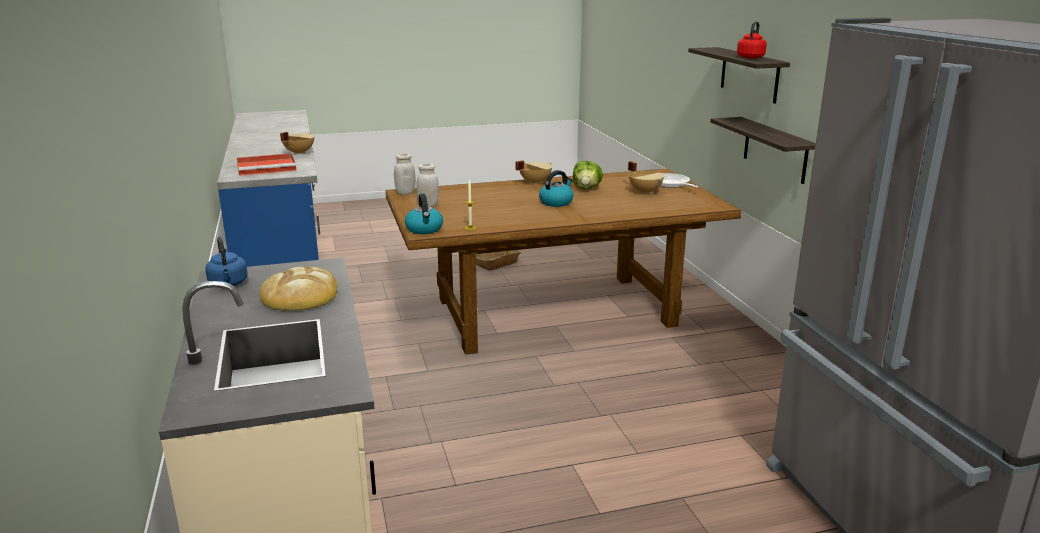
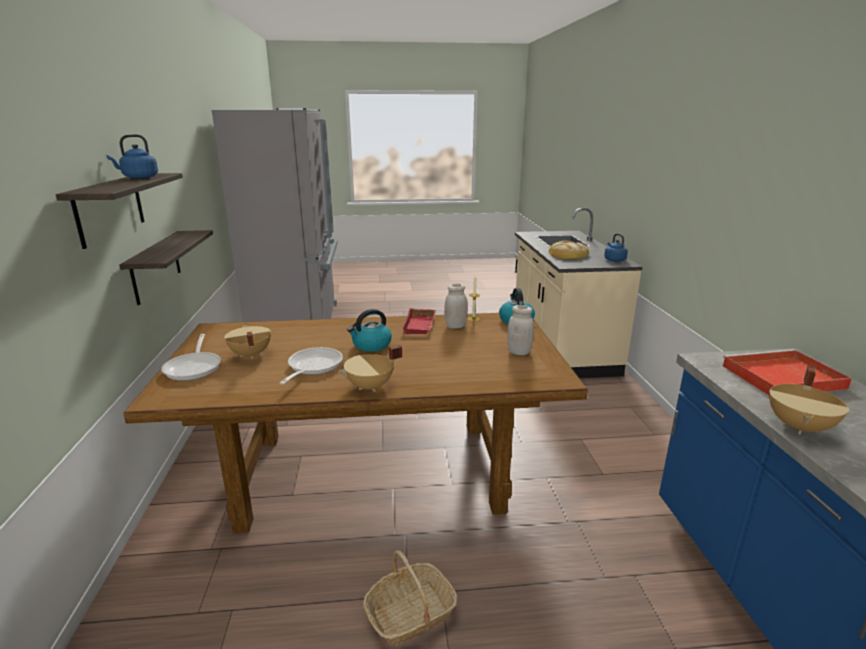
camera: 170 degrees left, 0 degrees up
(405, 193) = (555, 377): white jar -> white jar (455, 326)
(523, 219) = (421, 325): none -> red tray
(586, 188) = (312, 367): lettuce -> frying pan
(751, 57) = (138, 177): red kettle -> blue kettle

